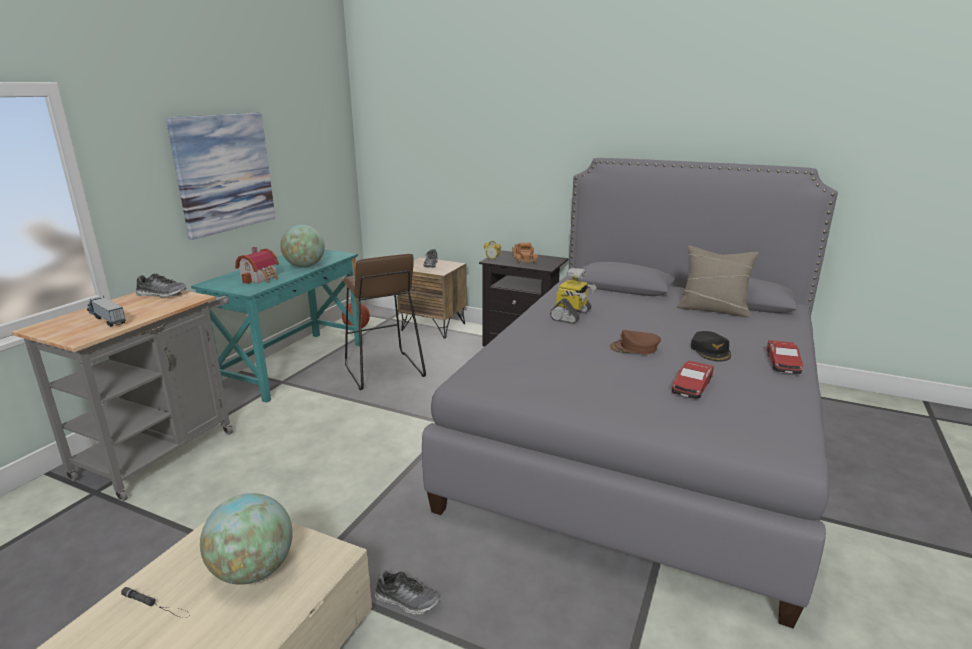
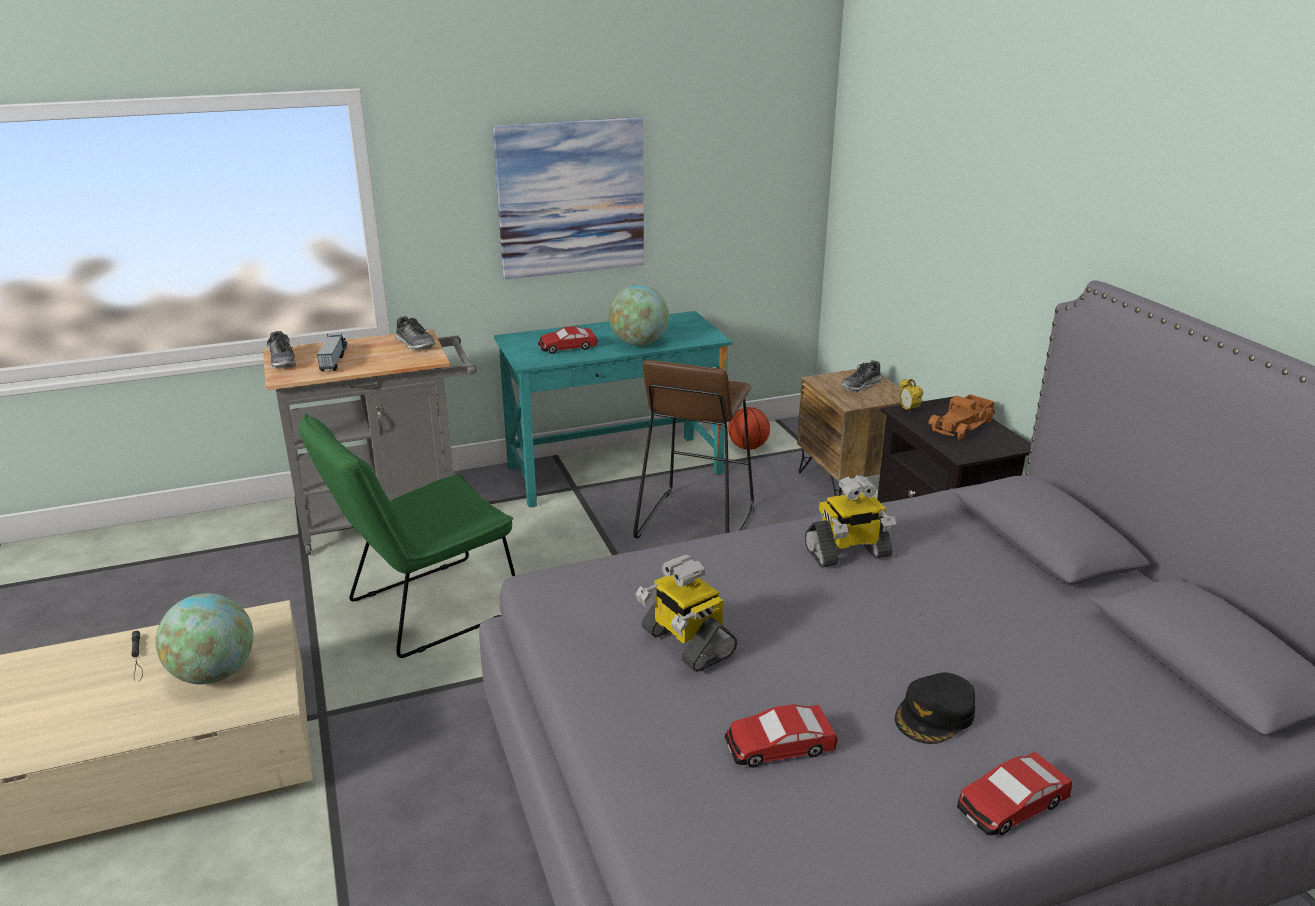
camera: 45 degrees right, 5 degrees up
(261, 278) = (567, 347): toy house -> toy car
(281, 484) = (424, 610): none -> green chair
(407, 600) = (358, 798): shoe -> shoe (283, 361)
(586, 370) = (686, 643): none -> toy robot
(634, 348) = (824, 647): brown cap -> none
(713, 310) = (1114, 654): beige pillow -> none

